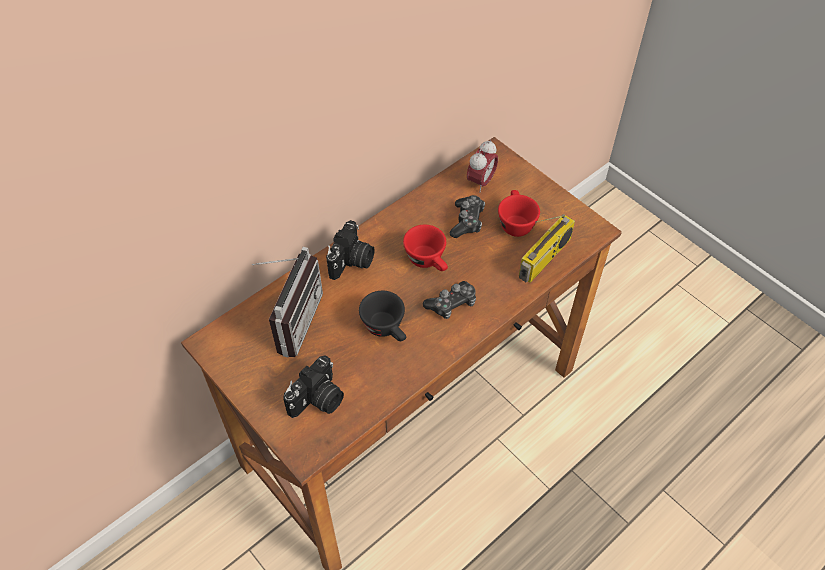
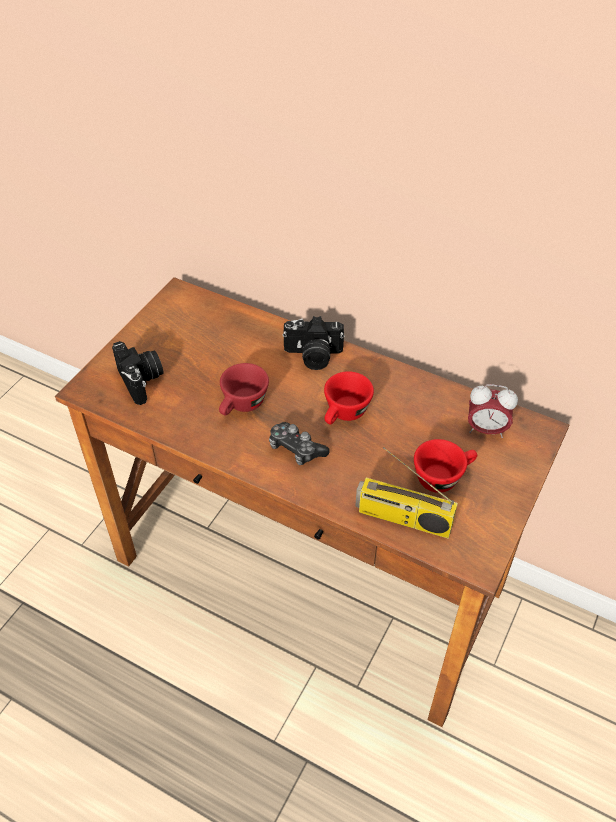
camera: 70 degrees right, 5 degrees down
(291, 320) = (223, 335): radio -> none
(318, 400) = (142, 381): camera -> camera turned 135 degrees counterclockwise
(387, 329) = (242, 406): black cup -> red cup
(467, 221) = (419, 432): game controller -> none

